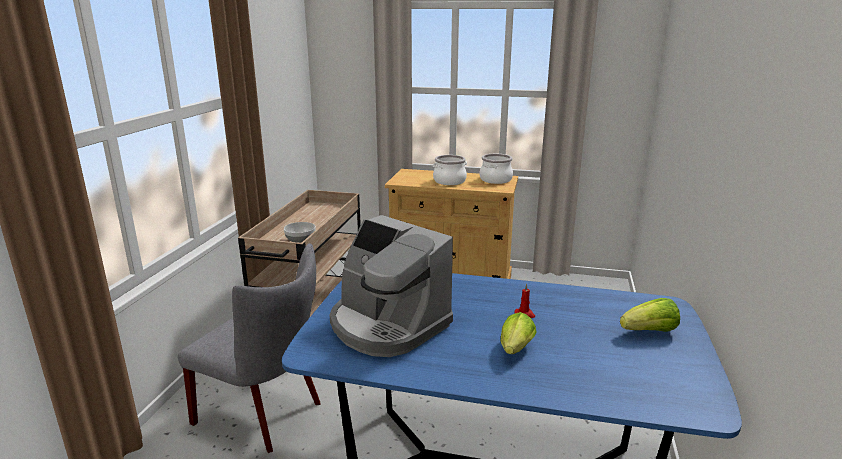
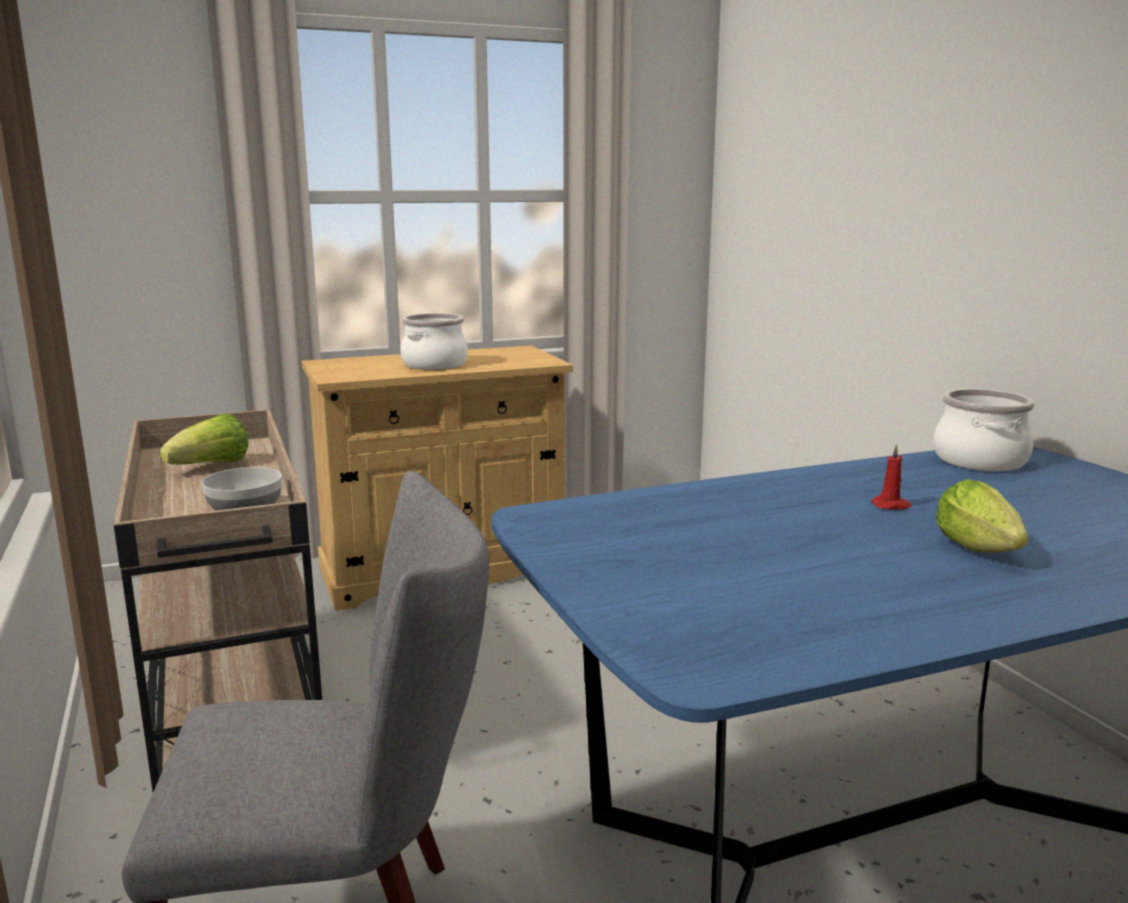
camera: 35 degrees left, 5 degrees down
(387, 325) = (735, 579): coffee machine -> none
(495, 180) = (508, 353): cooking pot -> cooking pot (978, 460)
(650, 331) = (1063, 483): lettuce -> lettuce (212, 466)

